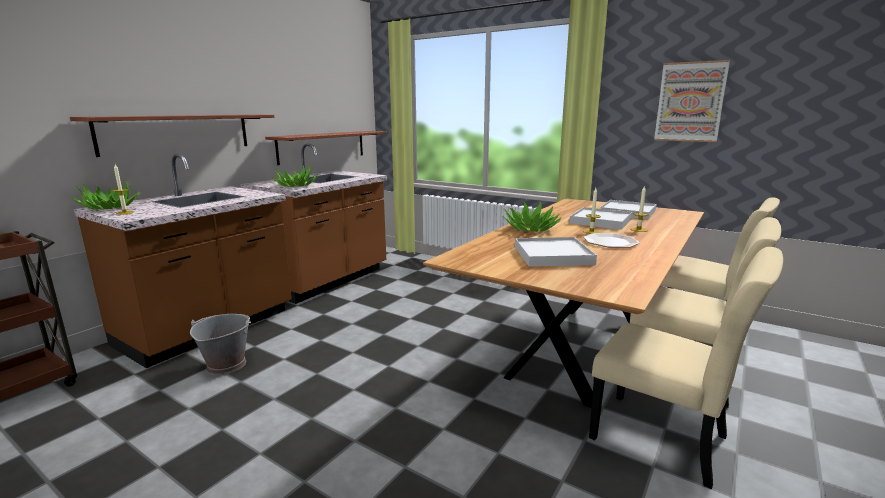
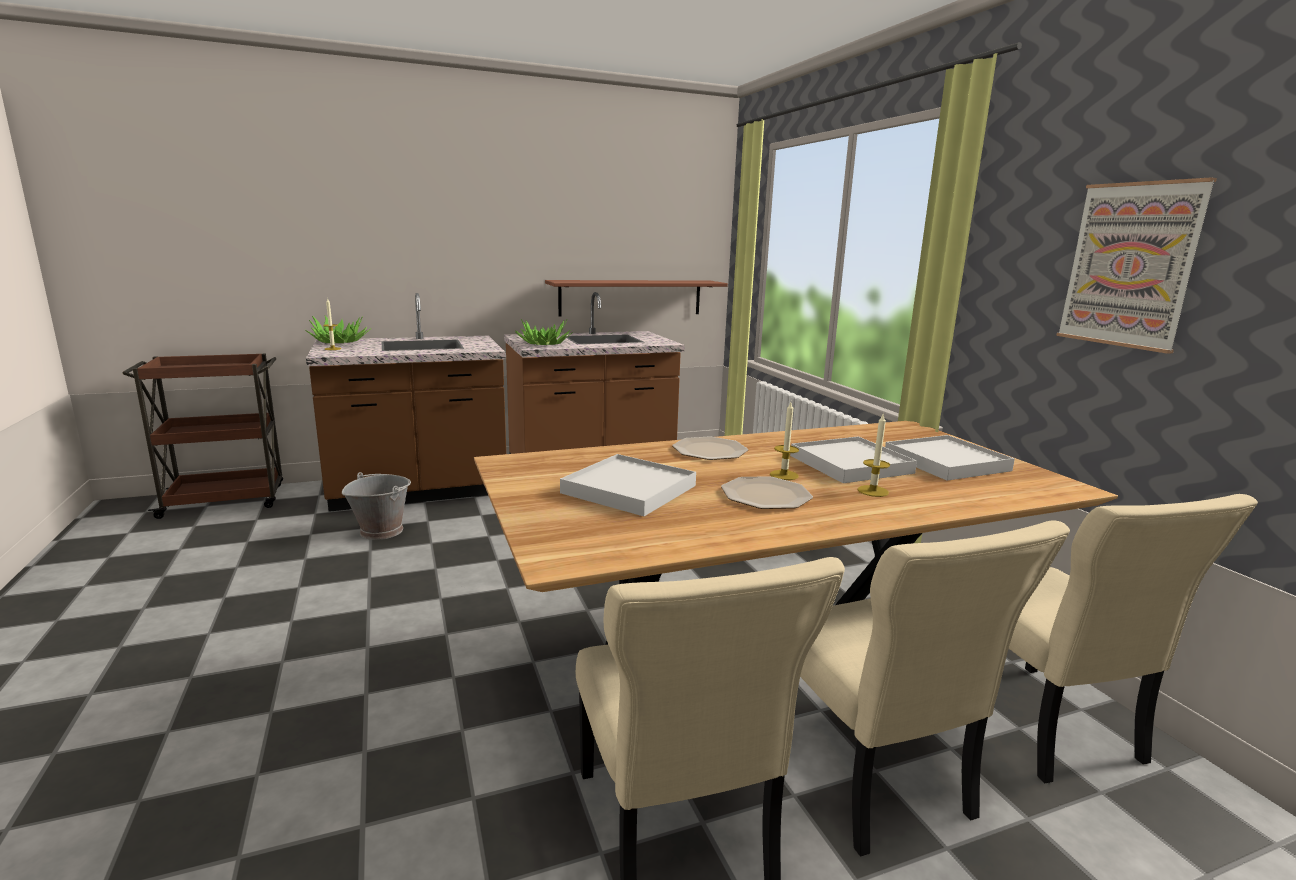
camera: 35 degrees right, 0 degrees up
(178, 133) = (434, 270): shelf -> none
(531, 229) = (710, 450): potted plant -> plate

